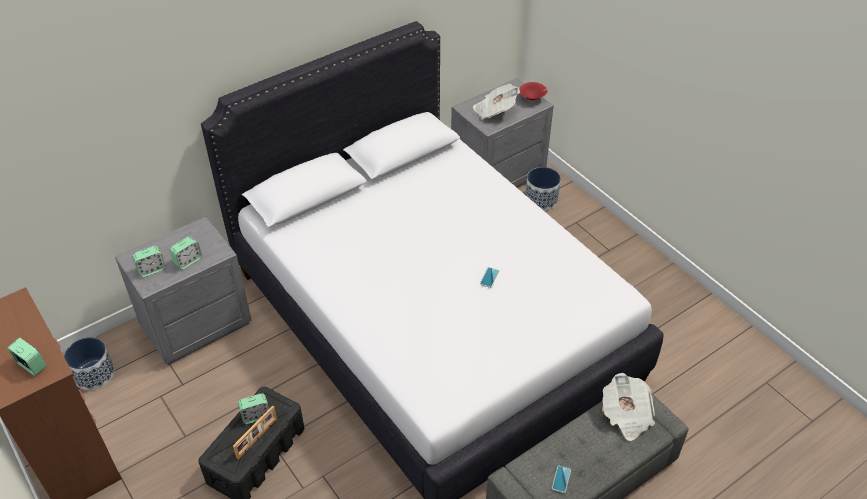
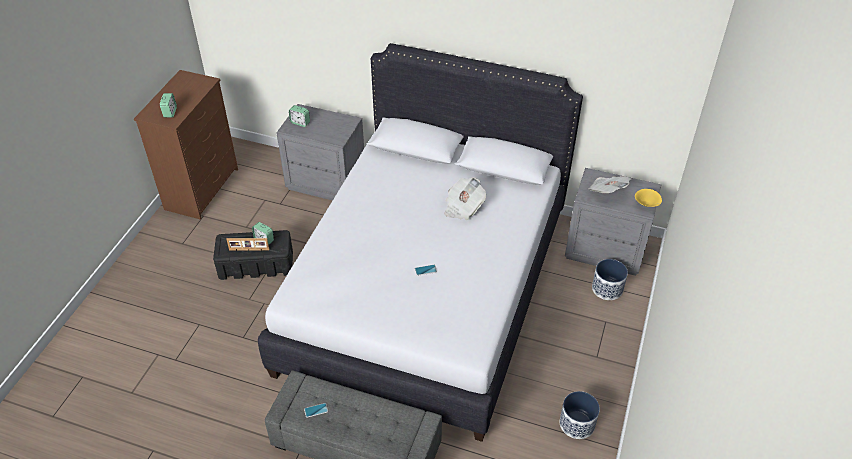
camera: 55 degrees right, 0 degrees up
(95, 374) = (258, 165): planter -> planter (577, 424)
(188, 261) = (319, 132): alarm clock -> none
(533, 98) = (647, 205): red bowl -> yellow bowl
(626, 415) = (399, 424): newspaper -> newspaper (463, 207)

